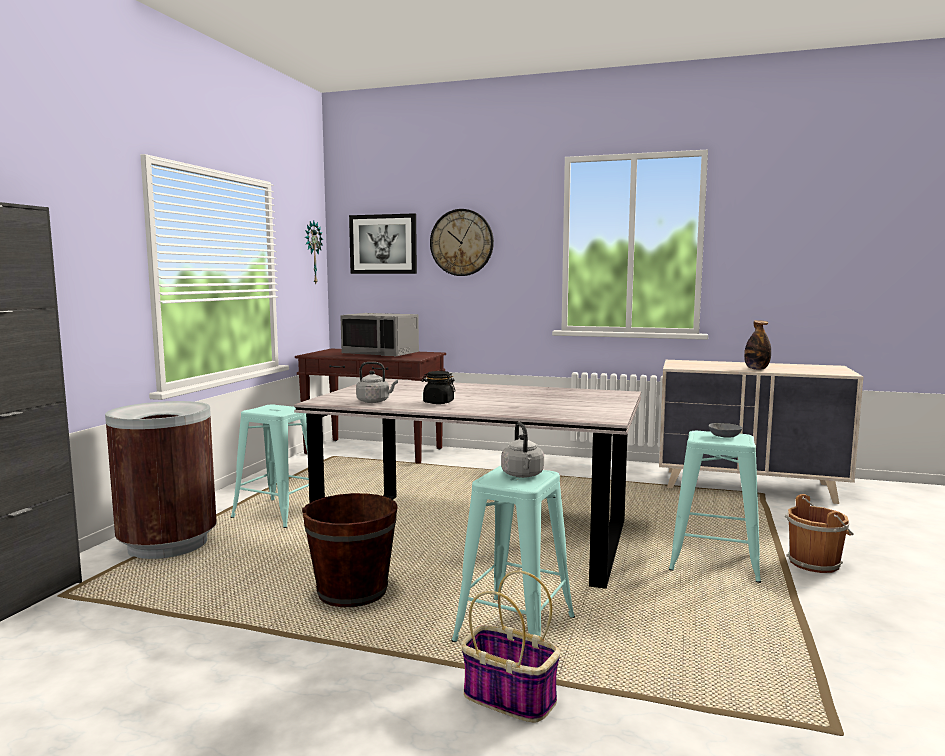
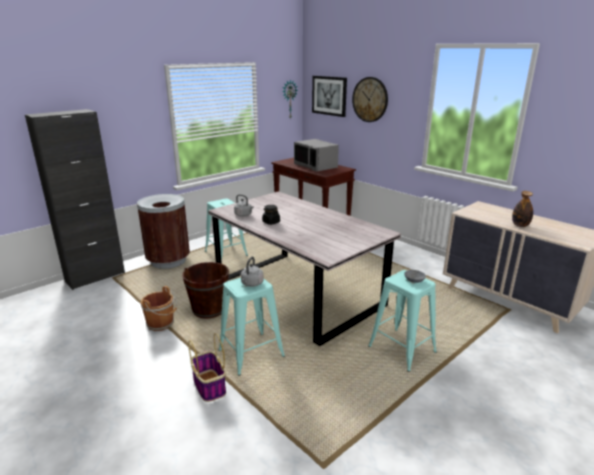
camera: 30 degrees right, 15 degrees up
(816, 563) = (466, 371): brown bucket -> brown bucket (161, 324)

